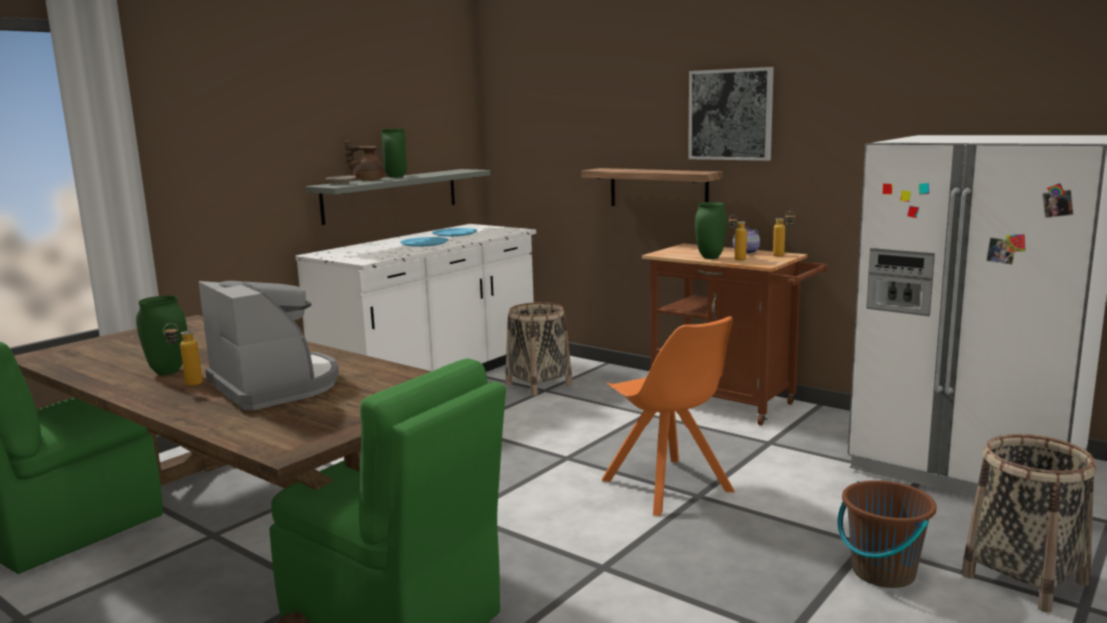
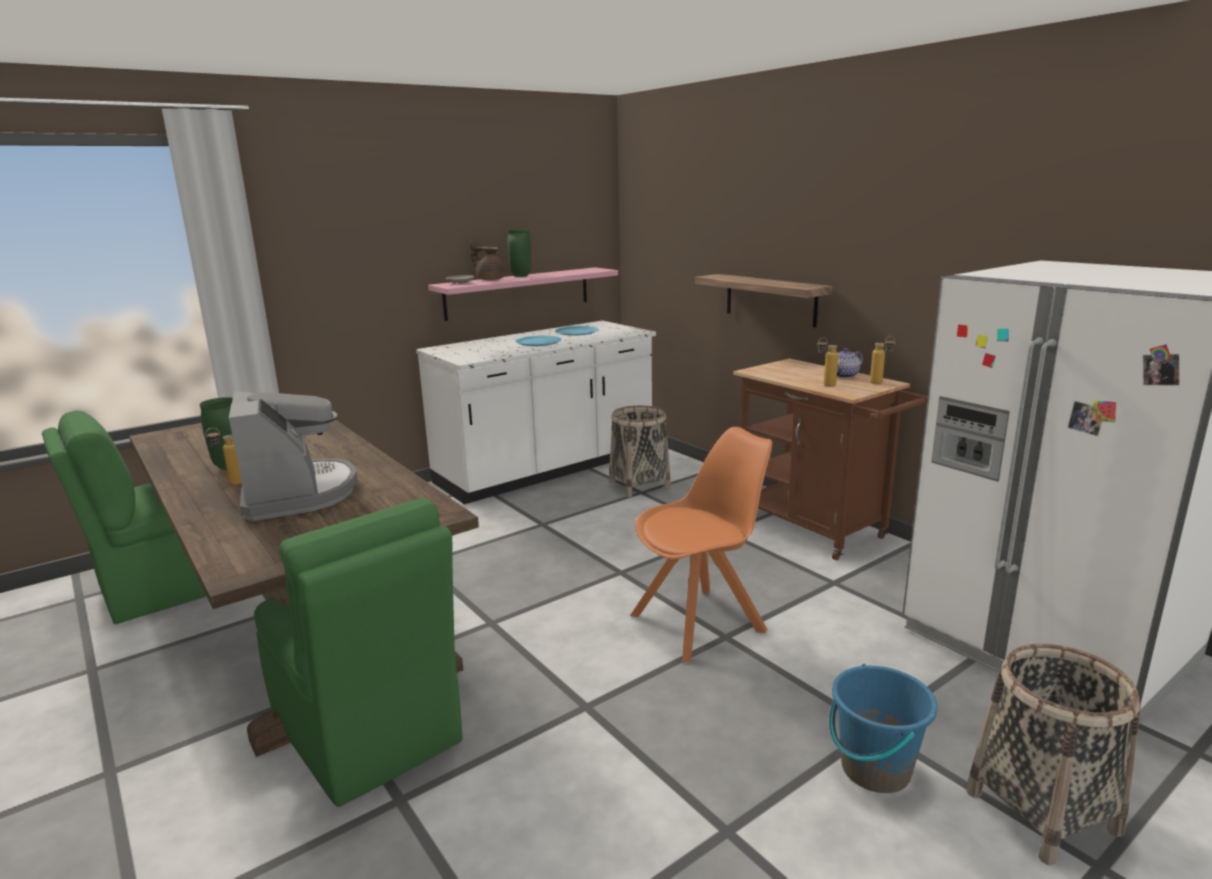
camera: 15 degrees right, 5 degrees up
(391, 195) = (518, 293): grey shelf -> pink shelf
(669, 487) = (701, 622): orange chair -> orange chair turned 105 degrees counterclockwise
(711, 257) = (800, 380): green vase -> none
(730, 114) = (843, 225): picture -> none
(882, 572) = (874, 769): brown bucket -> blue bucket

